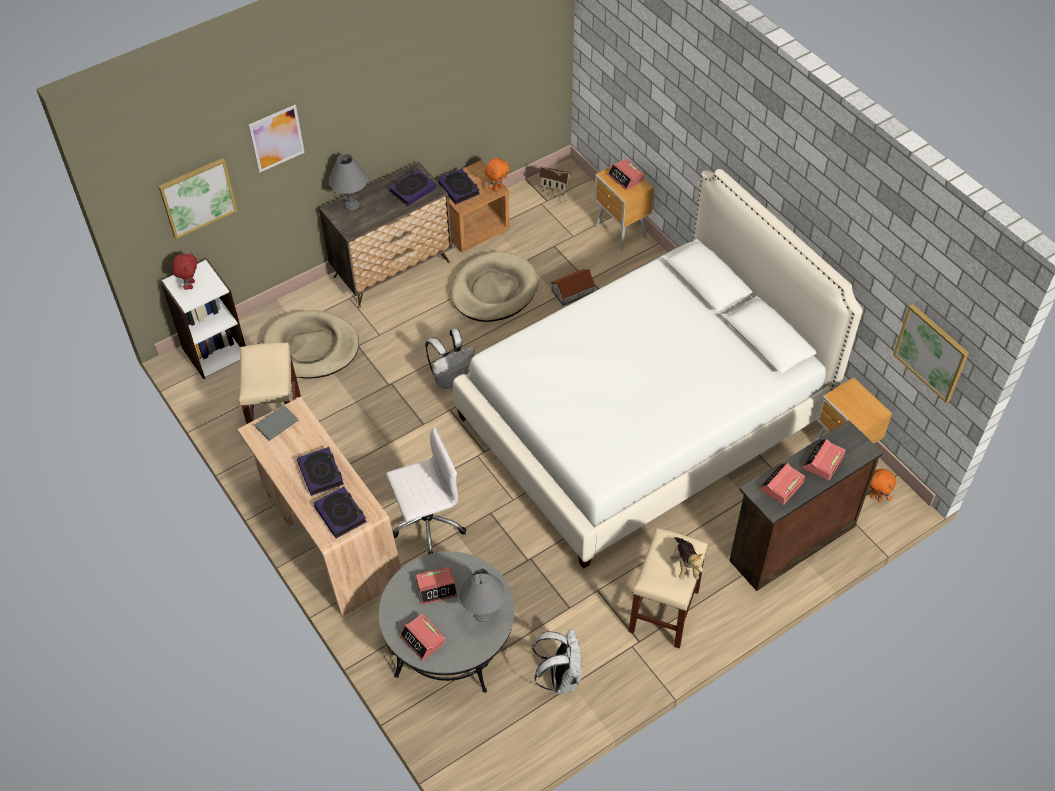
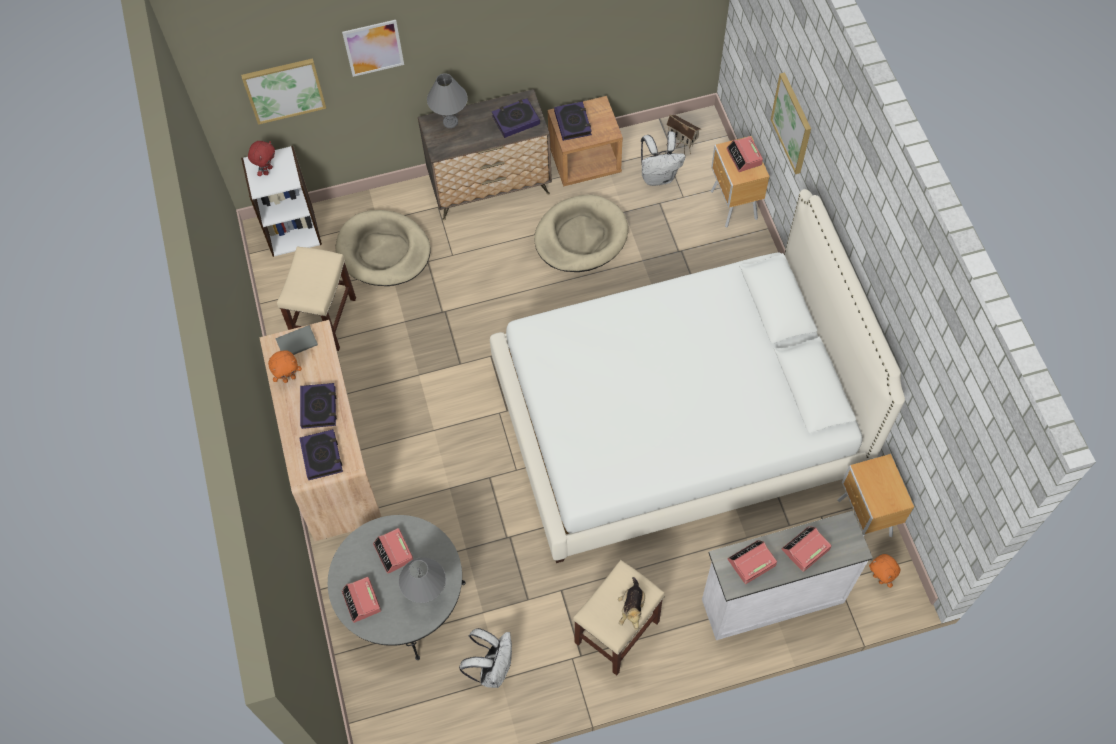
camera: 20 degrees right, 10 degrees up
(426, 524) = (425, 470): white office chair -> none
(437, 588) = (394, 552): alarm clock -> alarm clock turned 60 degrees clockwise
(451, 378) = (504, 321): white backpack -> white backpack (659, 176)
(497, 188) = (612, 132): orange plush toy -> orange plush toy (289, 378)
(573, 291) = (659, 260): toy house -> none
(790, 542) = (771, 599): brown dresser -> white dresser
(931, 352) = (955, 473): picture -> picture (792, 123)

